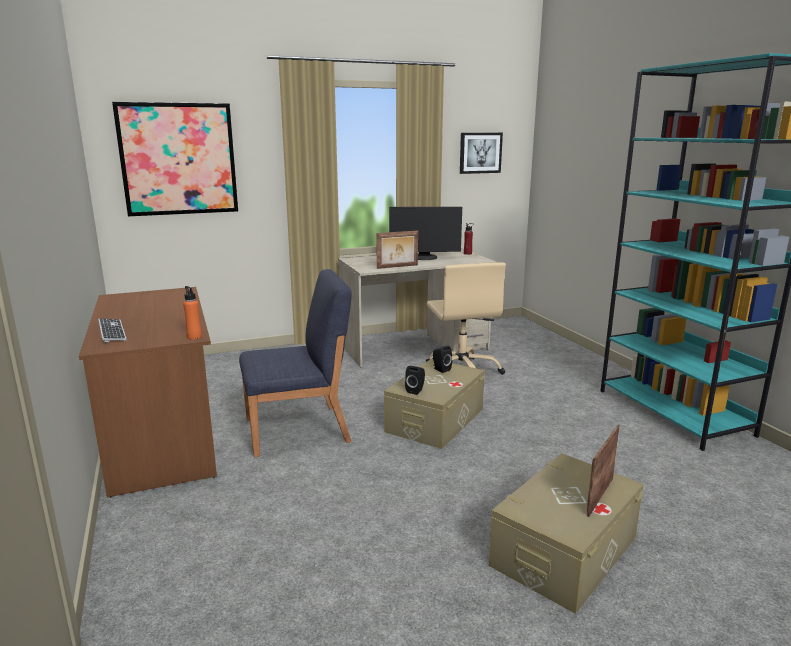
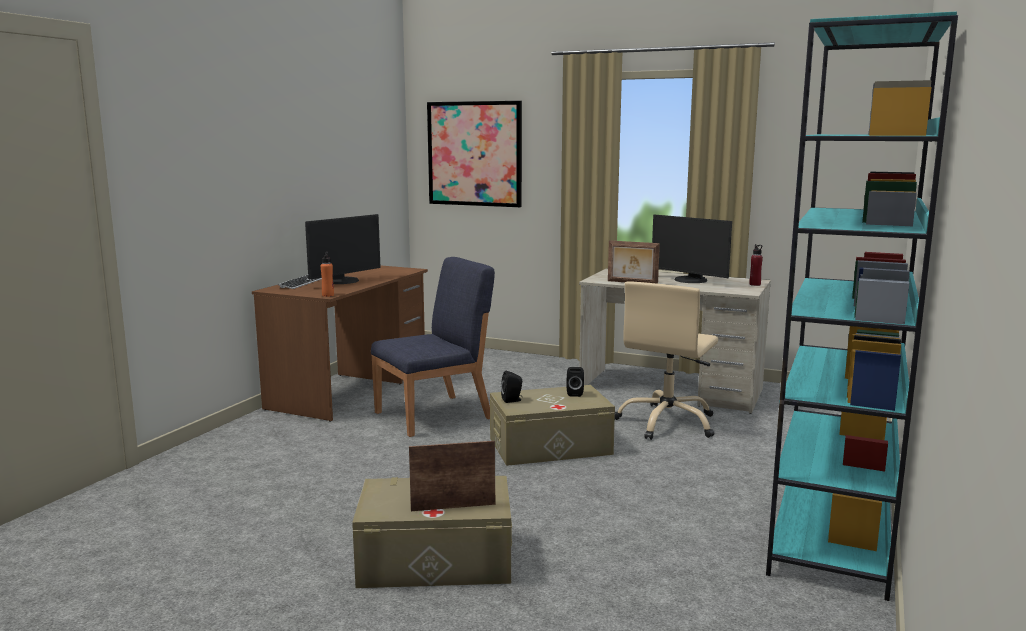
camera: 45 degrees right, 5 degrees down
(155, 318) = (343, 281): none -> monitor
(299, 430) = (435, 415): blue chair -> blue chair turned 60 degrees counterclockwise
(480, 153) = (821, 156): picture -> none

